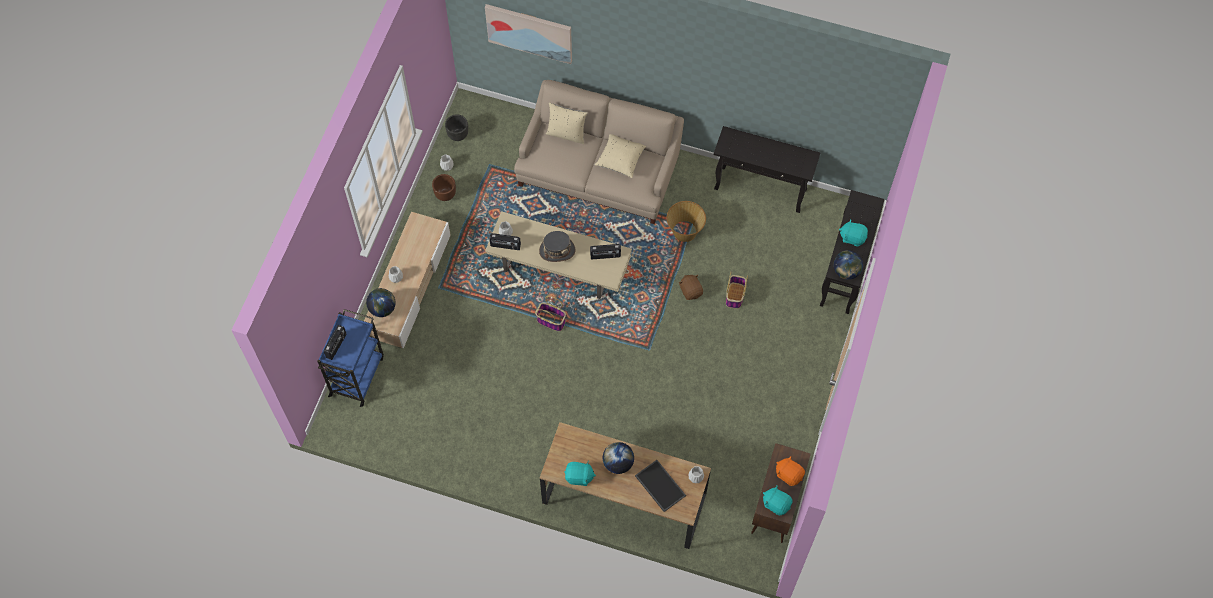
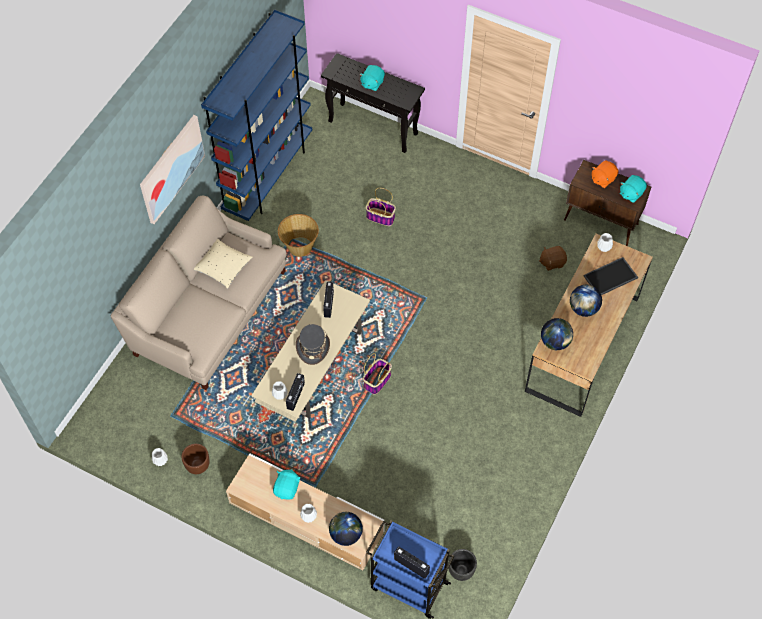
camera: 80 degrees left, 5 degrees down
(458, 135) = (122, 443): black planter -> black planter (460, 571)
(529, 32) = (82, 282): picture -> picture (171, 168)
(566, 133) = (176, 313): beige pillow -> none
(579, 477) = (595, 344): turquoise plush toy -> turquoise plush toy (287, 488)
(691, 291) = (368, 252): brown plush toy -> brown plush toy (552, 262)
(761, 189) = (268, 176): black console table -> blue bookcase
(846, 271) = (407, 94): globe -> globe (555, 342)

